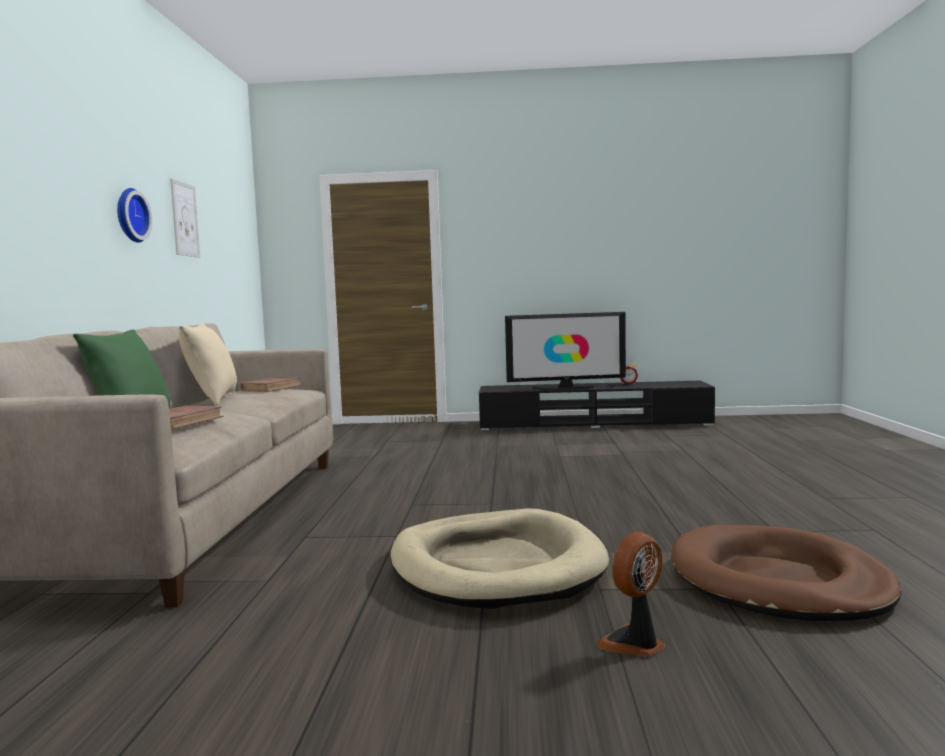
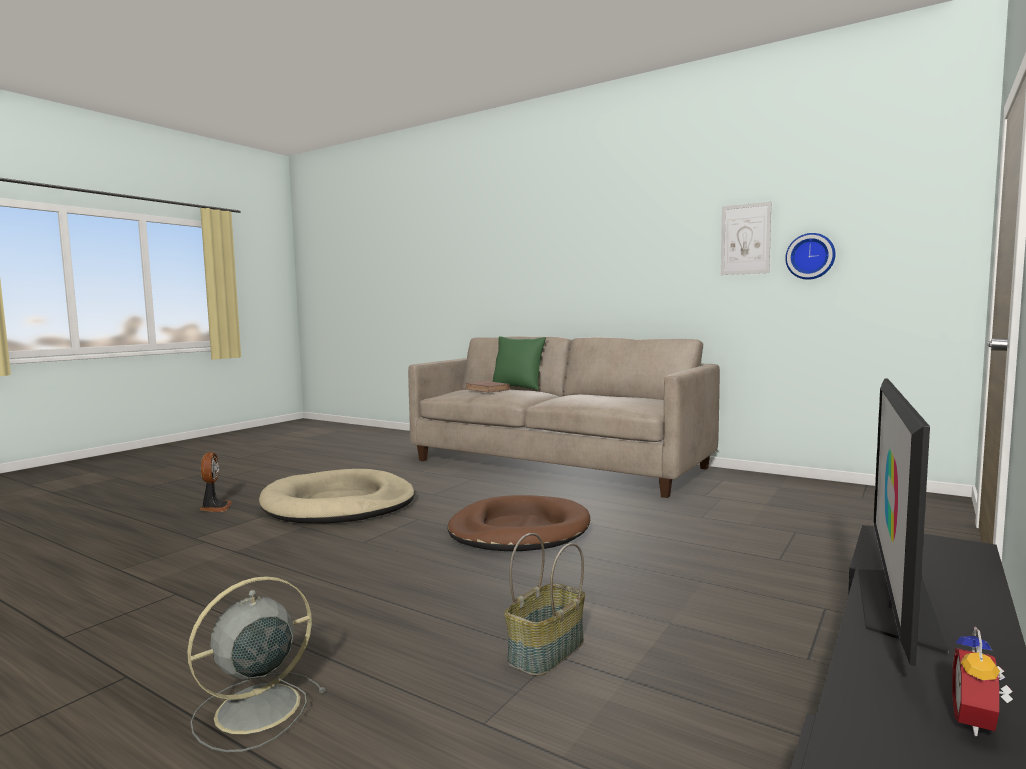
camera: 120 degrees right, 0 degrees up
(129, 215) = (652, 253): wall clock -> wall clock (810, 256)
(212, 399) = (595, 394): beige pillow -> none
(272, 388) = (633, 400): brown book -> none
(621, 452) = (547, 652): none -> basket
(764, 472) = (254, 710): none -> grey fan
(777, 581) = (155, 554): brown dog bed -> brown dog bed (519, 530)

